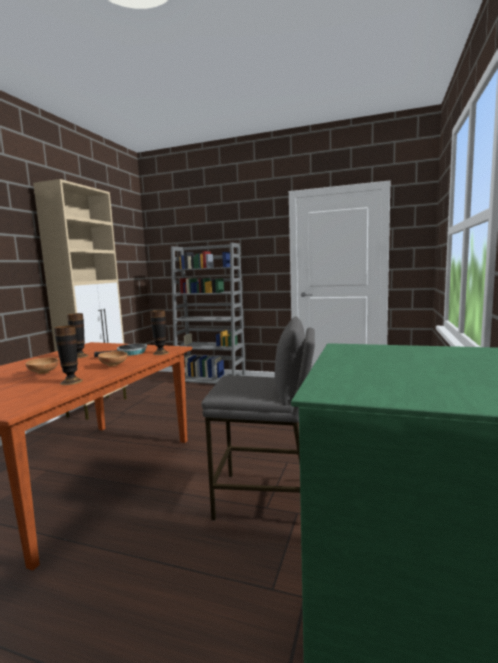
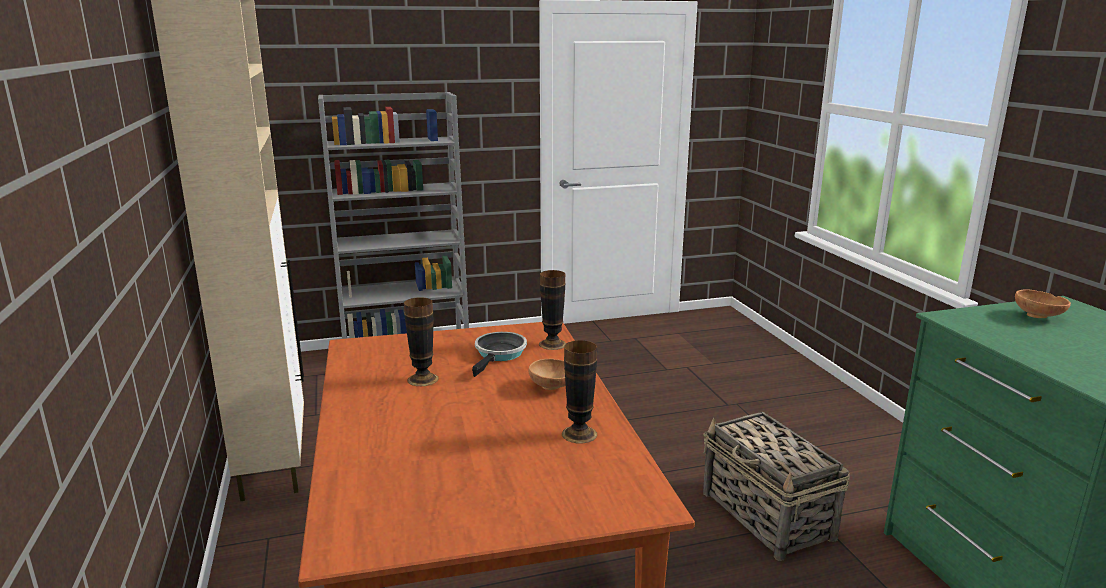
camera: 35 degrees left, 10 degrees up
(43, 373) = (477, 431): brown bowl -> brown bowl (1039, 316)
(266, 499) = (767, 516): grey stool -> basket

